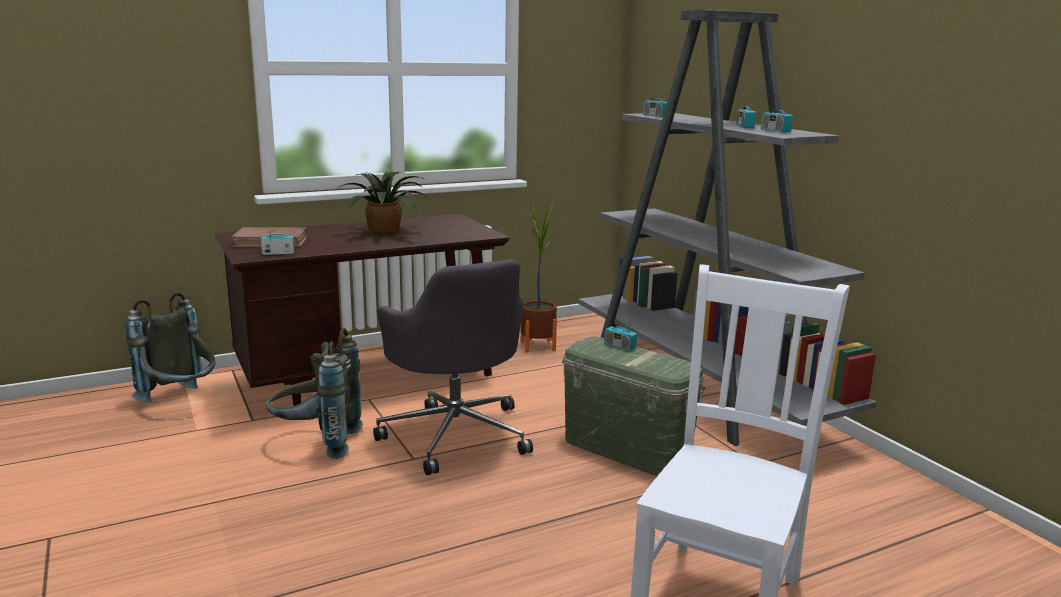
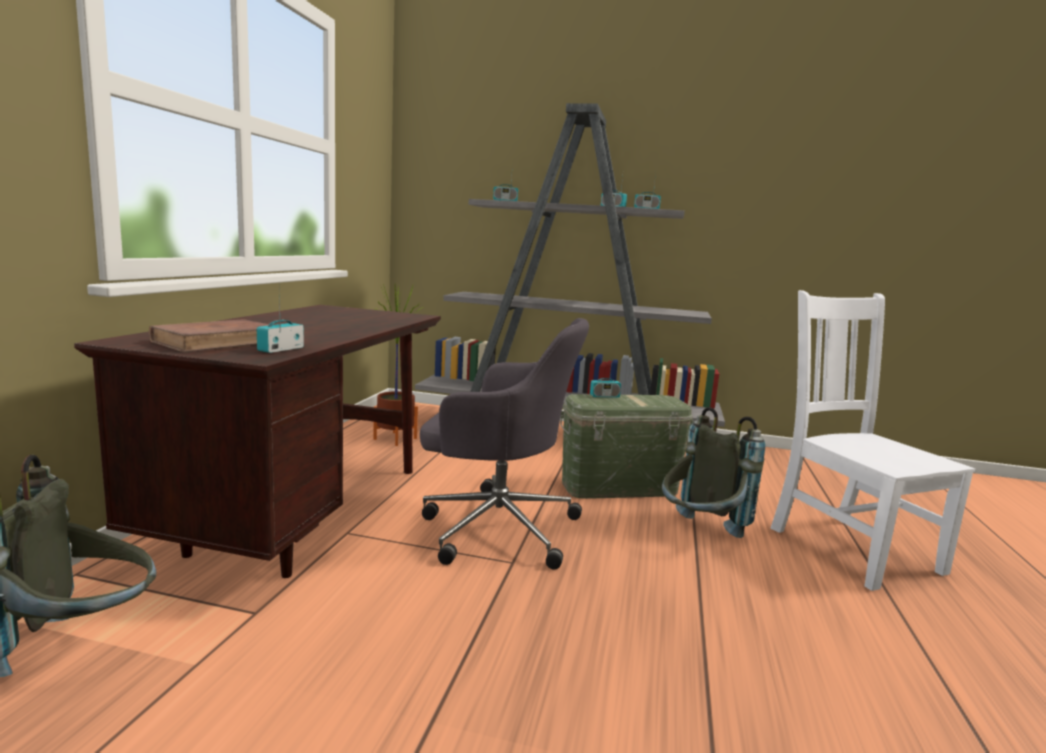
camera: 50 degrees left, 5 degrees down
(317, 443) = (394, 596): grey backpack -> grey backpack (699, 534)
(386, 232) = (316, 321): potted plant -> none

